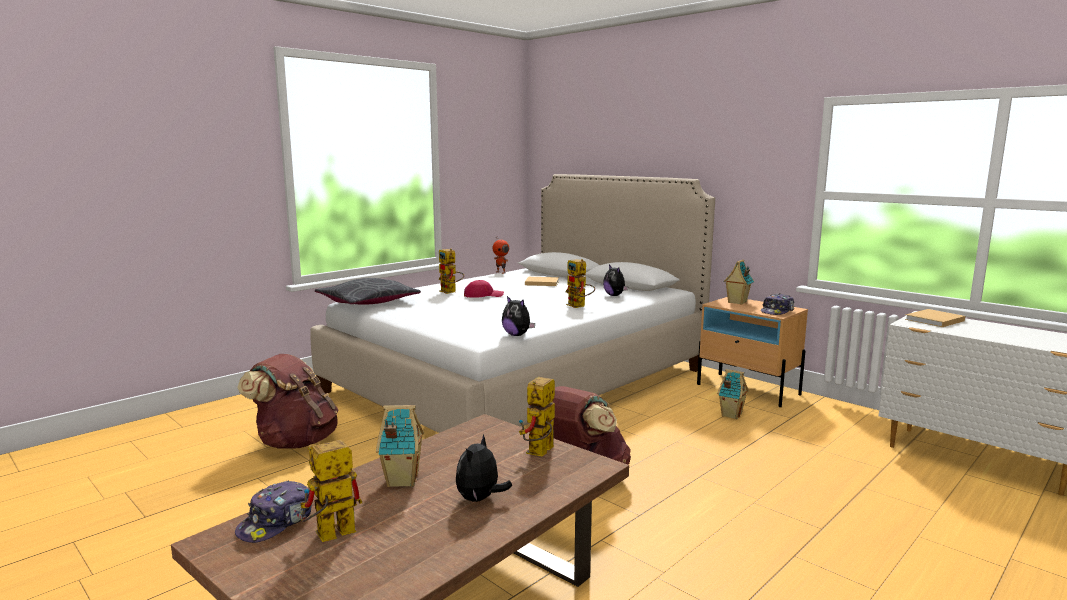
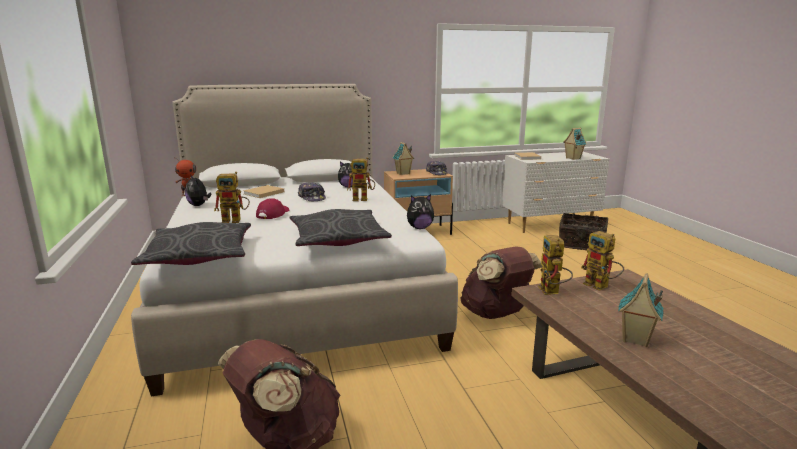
camera: 60 degrees left, 5 degrees up
(276, 522) = (712, 406): cap -> cap (312, 198)
(328, 537) = (736, 384): toy robot -> toy robot (552, 292)
(445, 320) = (338, 239): none -> grey pillow
(480, 499) = (673, 318): plush toy -> plush toy (199, 205)
(730, 415) = (448, 248): toy house -> toy house (572, 158)
(935, 498) = (581, 245): none -> basket

